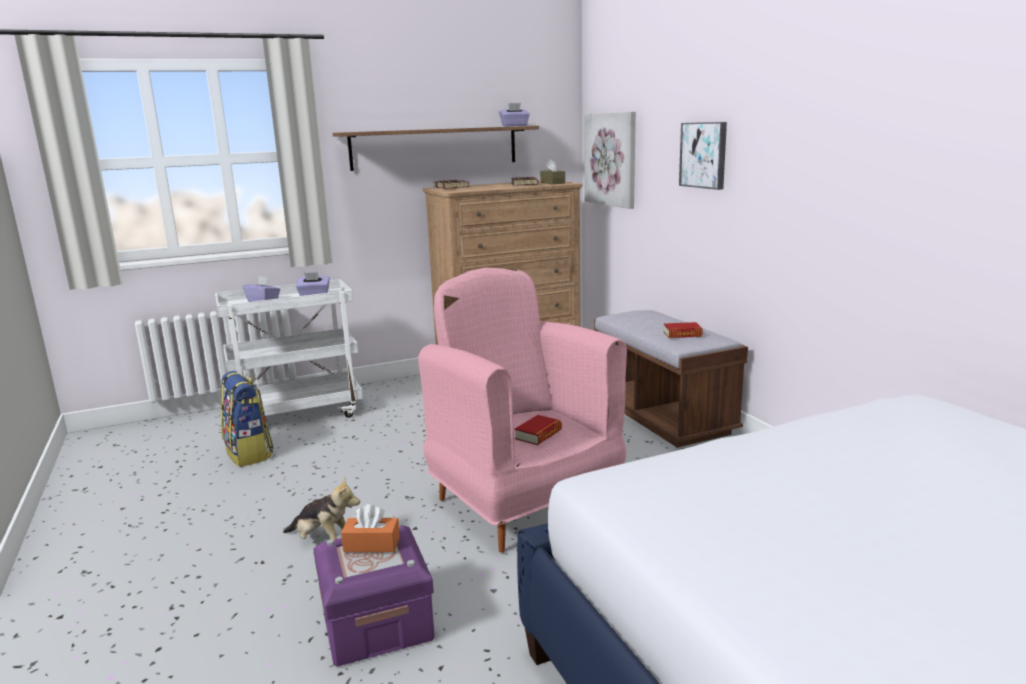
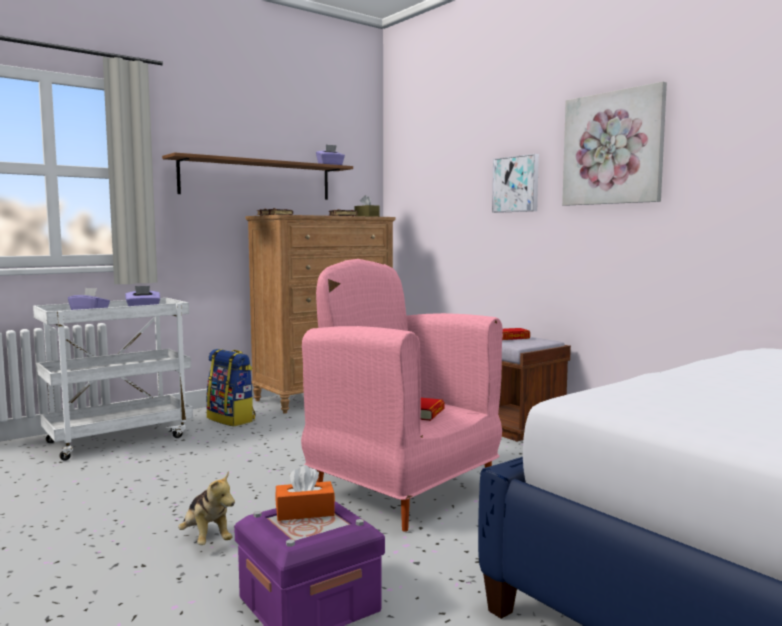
camera: 15 degrees left, 10 degrees down
(250, 453) = (78, 473): backpack -> backpack (232, 419)
(323, 540) = (206, 539): plush toy -> plush toy turned 45 degrees clockwise
(611, 159) = (416, 199): picture -> picture (613, 148)

